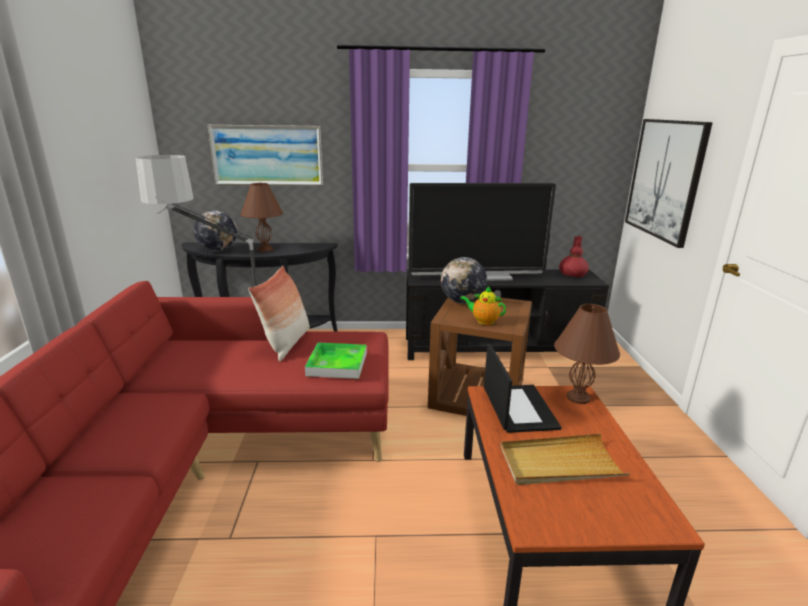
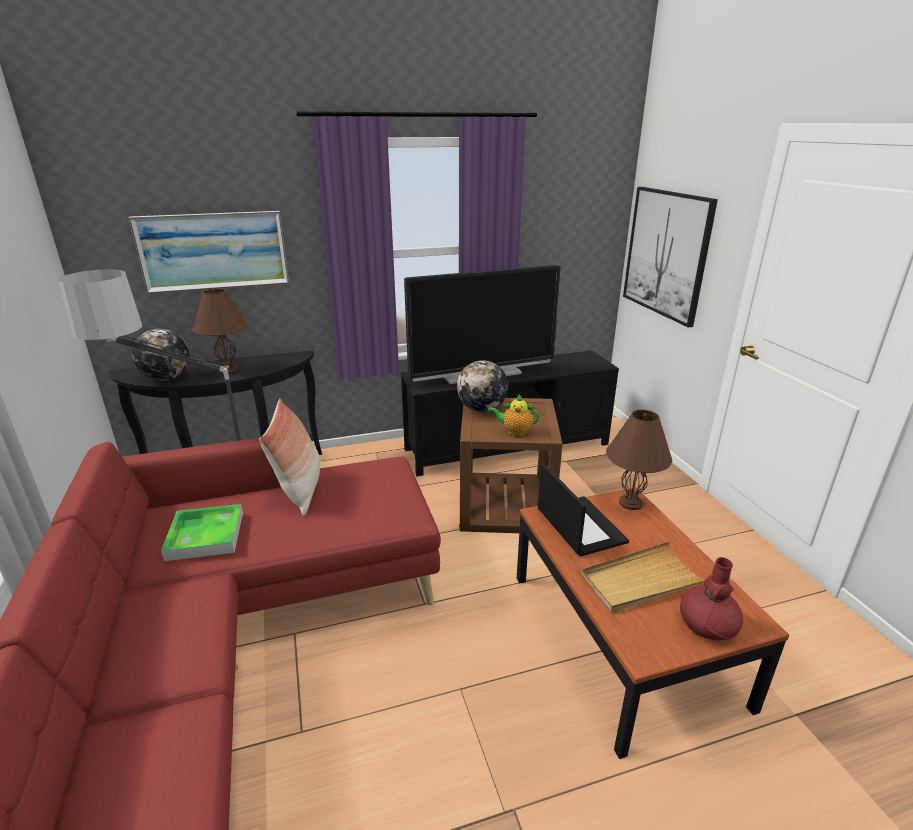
camera: 15 degrees left, 5 degrees up
(337, 364) = (373, 508): tray -> tray (205, 536)
(572, 274) = (578, 359): red vase -> red vase (707, 624)

